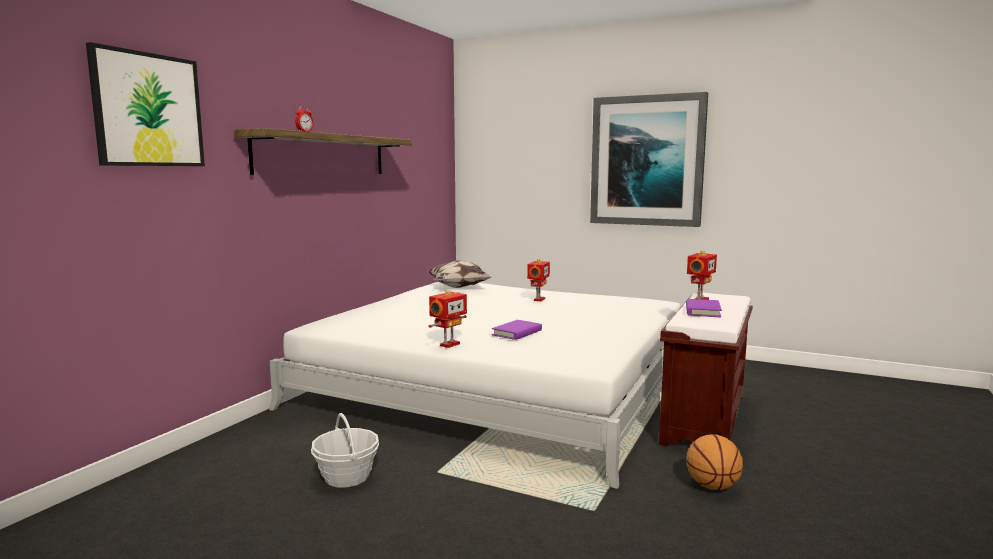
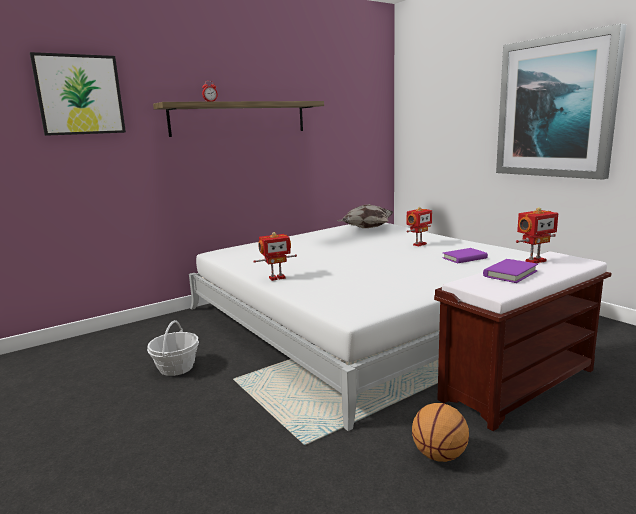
camera: 30 degrees right, 5 degrees up
(517, 333) = (342, 274): purple book -> purple book (464, 258)

